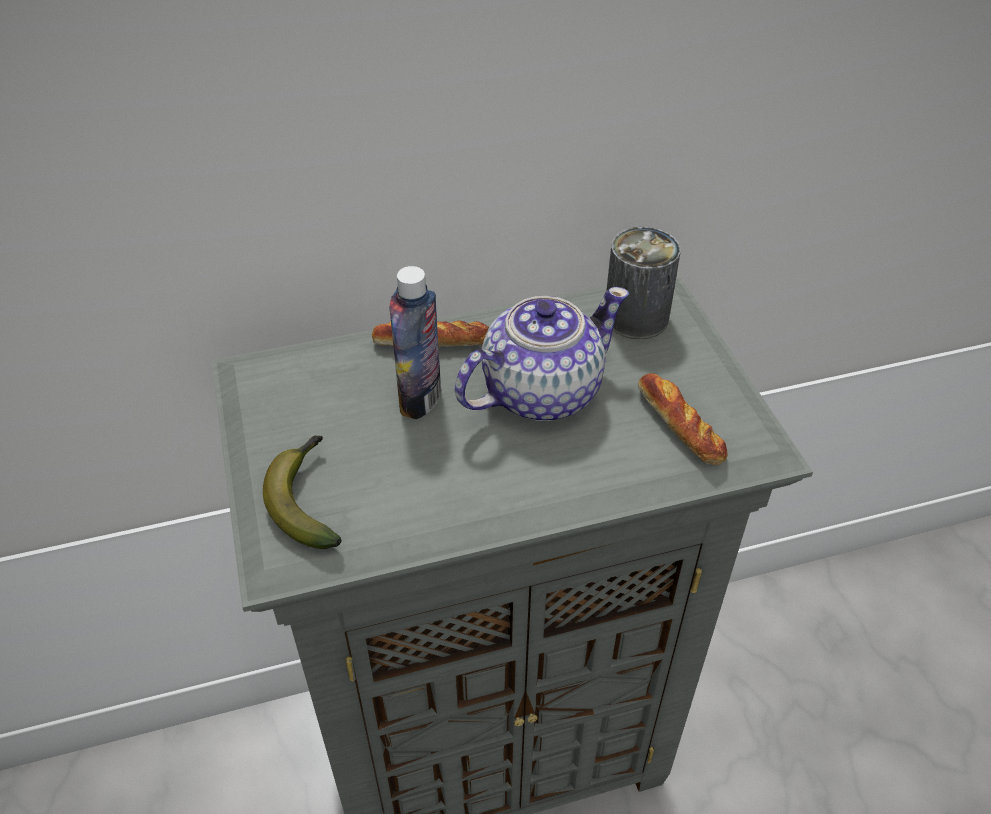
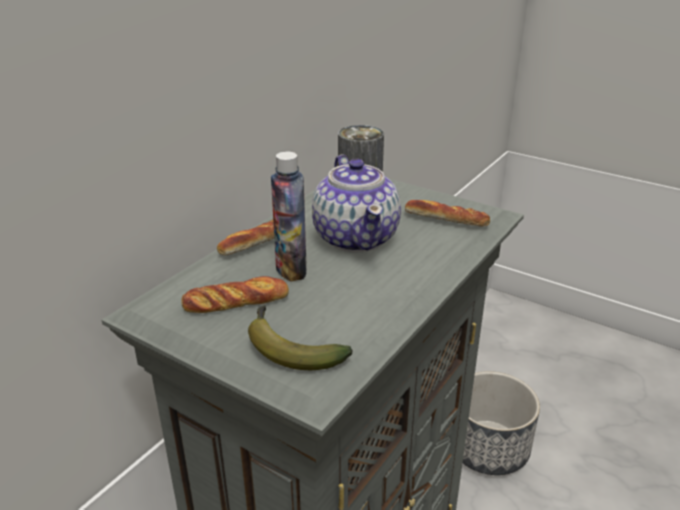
camera: 40 degrees left, 15 degrees down
(324, 411) = (236, 302): none -> bread
(539, 392) = (356, 237): teapot -> teapot turned 150 degrees clockwise
(821, 715) = (488, 447): none -> planter

